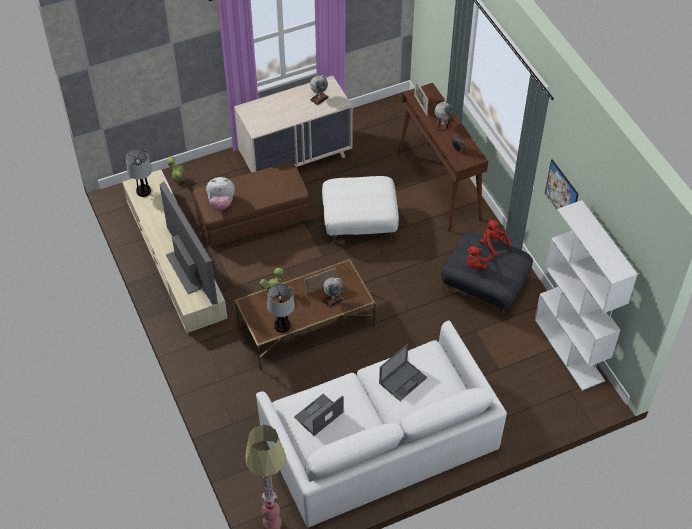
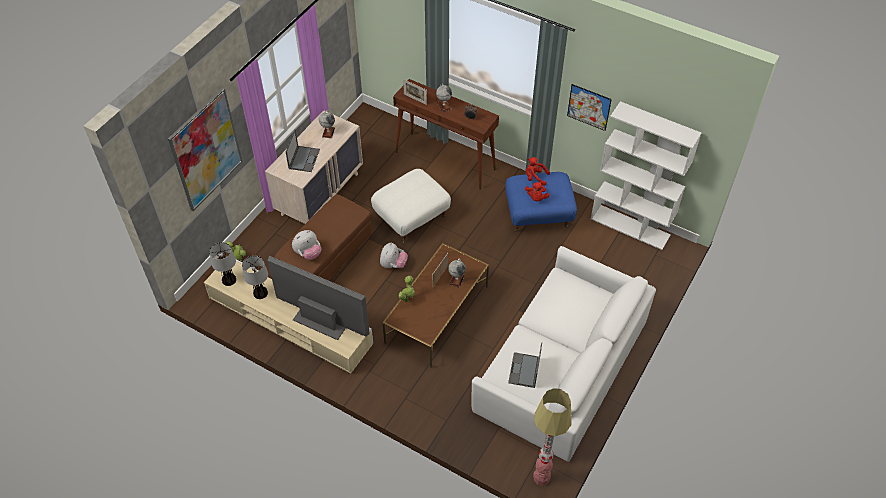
camera: 35 degrees left, 0 degrees up
(169, 57) = (206, 150): none -> picture
(282, 326) = (436, 321): table lamp -> table lamp (260, 293)
(305, 258) = (393, 264): none -> plush toy
(403, 380) = (560, 308): laptop -> laptop (304, 158)
(483, 287) = (538, 216): grey ottoman -> blue ottoman

